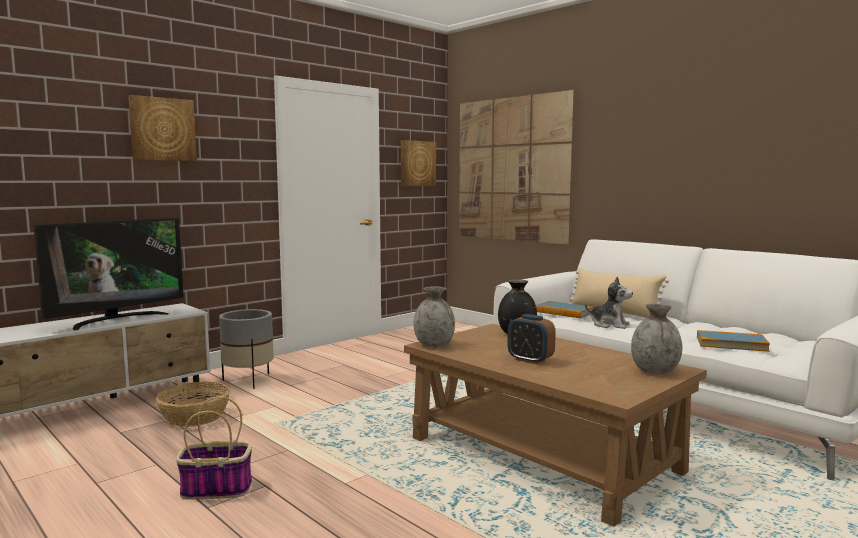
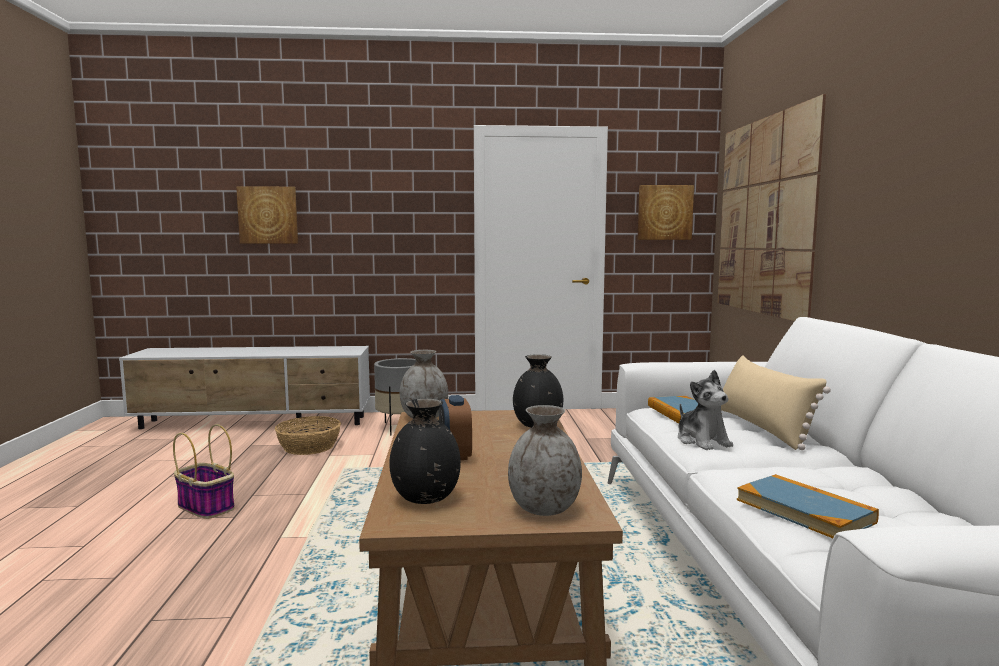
camera: 40 degrees right, 0 degrees up
(116, 319) = (291, 352): television -> none
(162, 129) = (357, 186): picture -> picture (268, 215)
(592, 383) = (425, 498): none -> black vase

